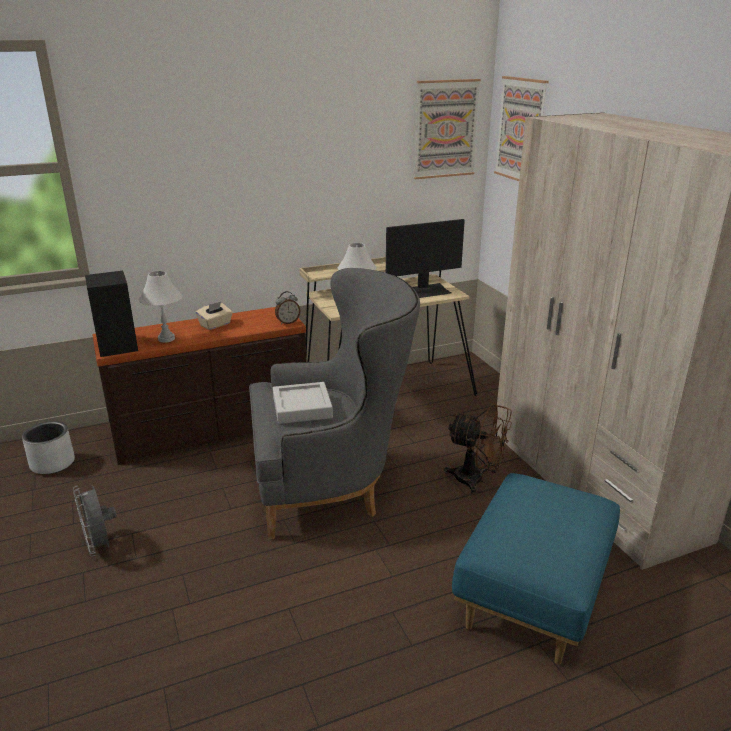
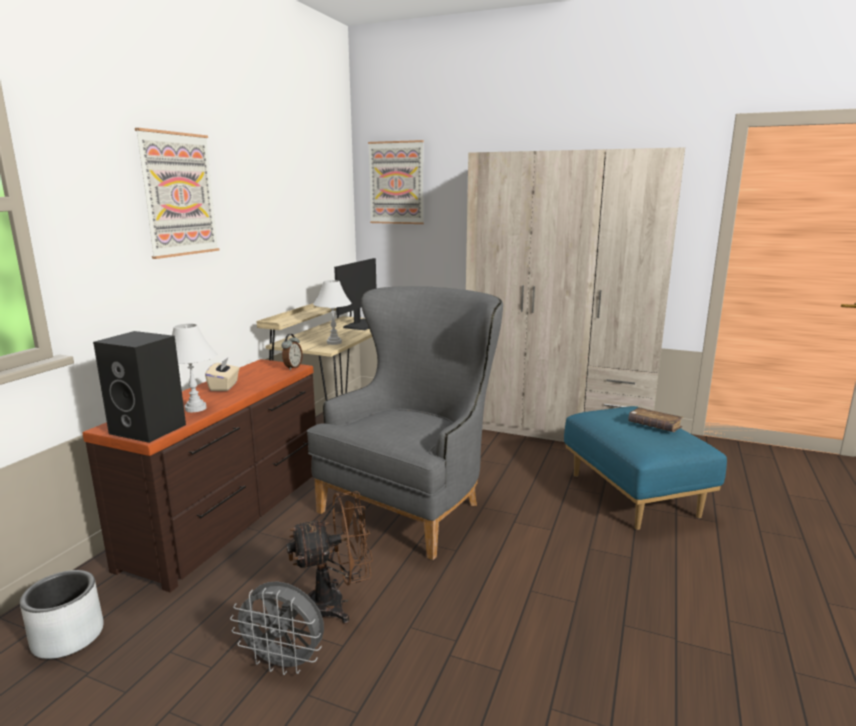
camera: 45 degrees left, 10 degrees down
(302, 407) = (398, 423): grey tray -> none
(445, 129) = (332, 186): picture -> picture (178, 194)
(476, 480) = (498, 454): brown fan -> brown fan (336, 604)
(557, 530) = (654, 426): none -> brown book

